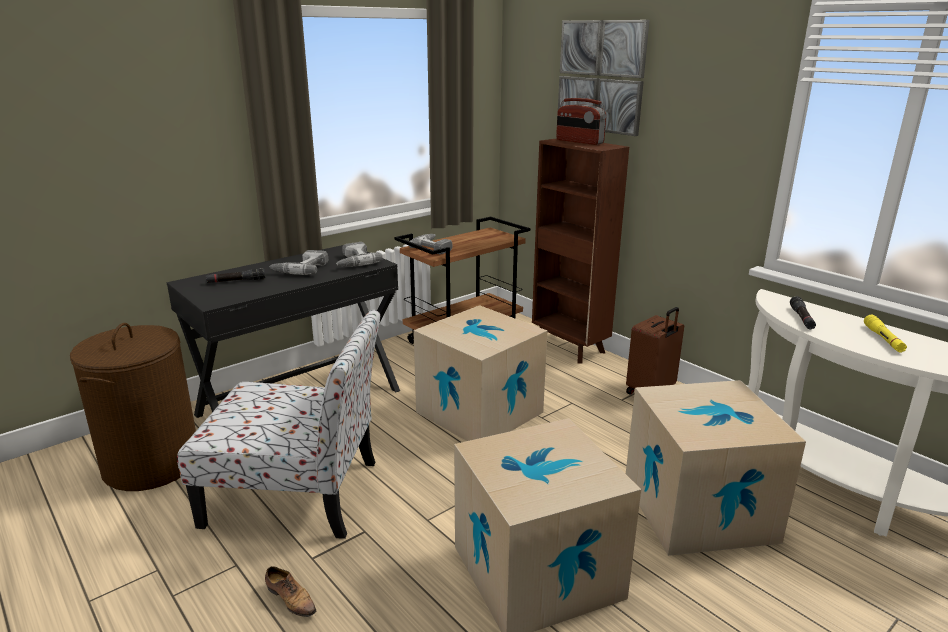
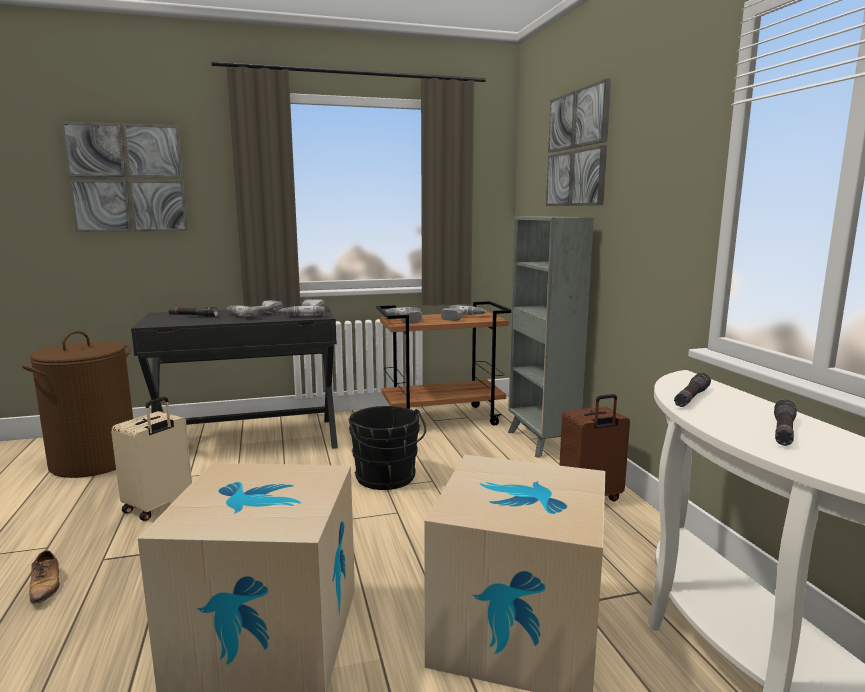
camera: 25 degrees right, 10 degrees down
(113, 120) = (128, 178): none -> picture
(297, 493) = (158, 506): chair -> beige suitcase
(479, 412) = (386, 478): cardboard box -> black bucket
(481, 239) = (463, 317): none -> power drill
(569, 348) = (541, 442): brown bookcase -> grey bookcase
(579, 142) = (550, 216): radio -> none
(883, 339) = (783, 431): yellow flashlight -> black flashlight

